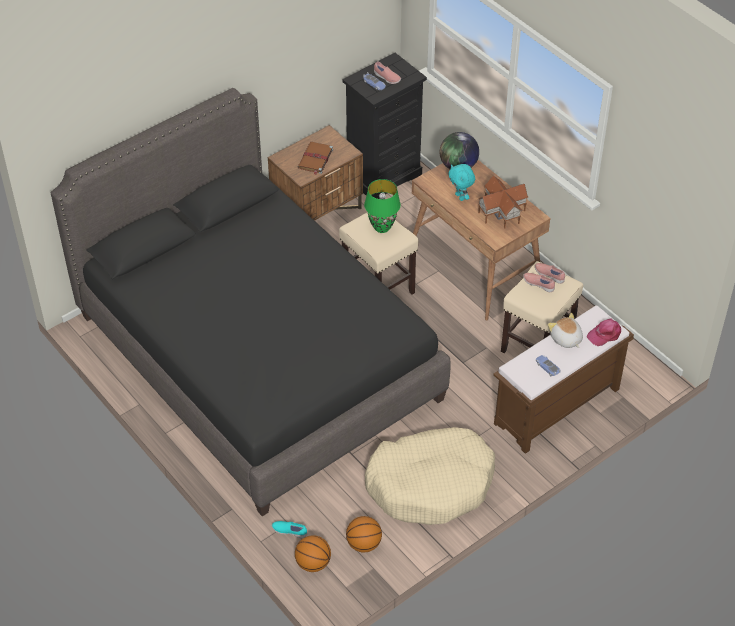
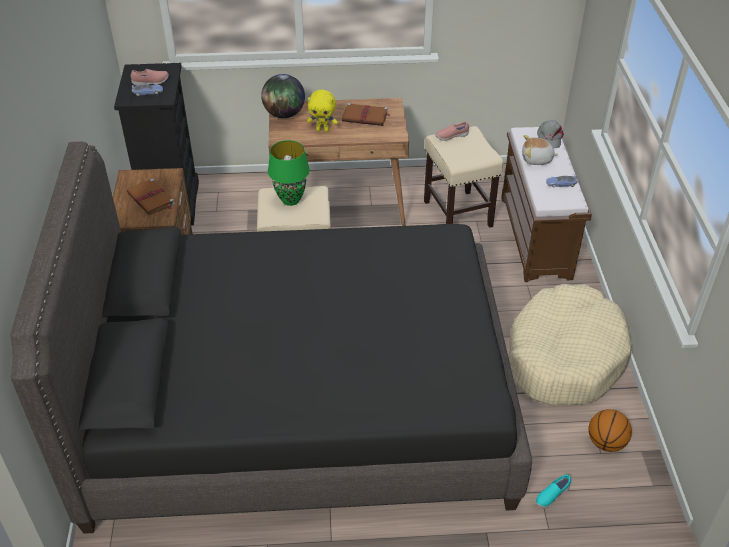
camera: 55 degrees left, 5 degrees down
(313, 563) = (606, 497): basketball -> none
(460, 197) = (323, 130): turquoise plush toy -> yellow plush toy
(502, 211) = (365, 117): toy house -> brown book
(538, 284) = (455, 147): pink shoe -> none
(605, 334) = (549, 138): pink cap -> grey cap

